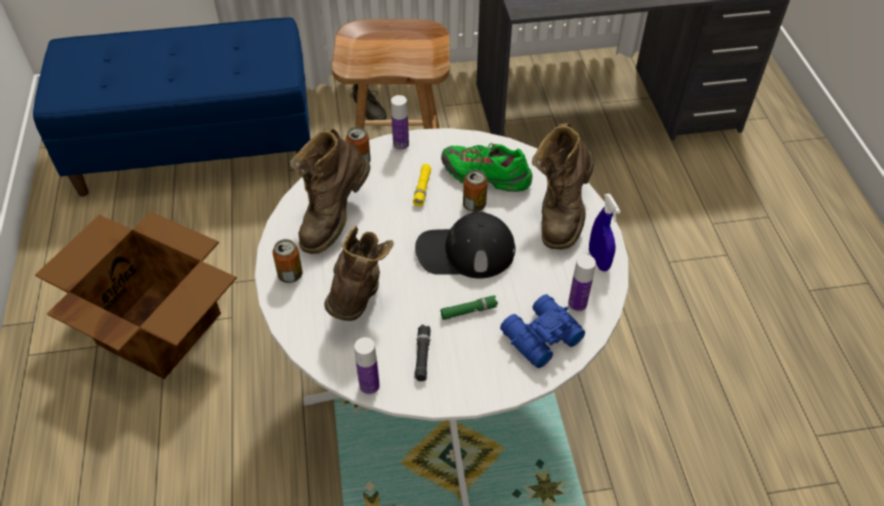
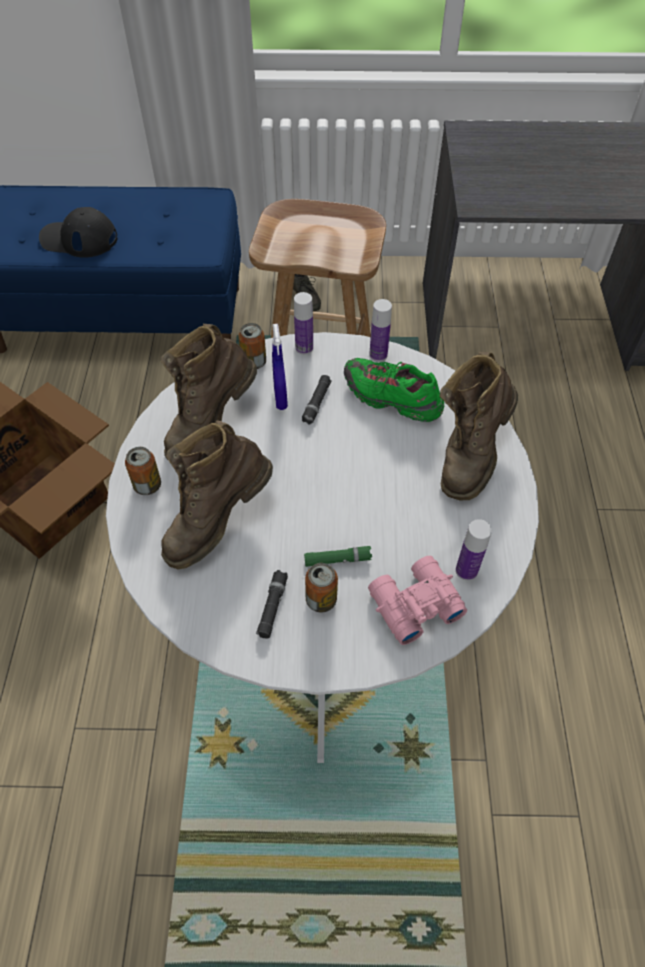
camera: 10 degrees right, 5 degrees up
(358, 296) = (217, 522): brown boot -> brown boot turned 150 degrees counterclockwise
(369, 386) = (204, 634): bottle -> bottle (378, 355)
(422, 188) = (316, 403): yellow flashlight -> black flashlight
(465, 251) = (349, 485): black cap -> black cap (79, 239)
(474, 205) = (371, 431): can -> can (321, 600)
(539, 336) = (413, 604): blue binoculars -> pink binoculars
(598, 260) = (503, 519): blue spray bottle -> blue spray bottle (280, 398)

